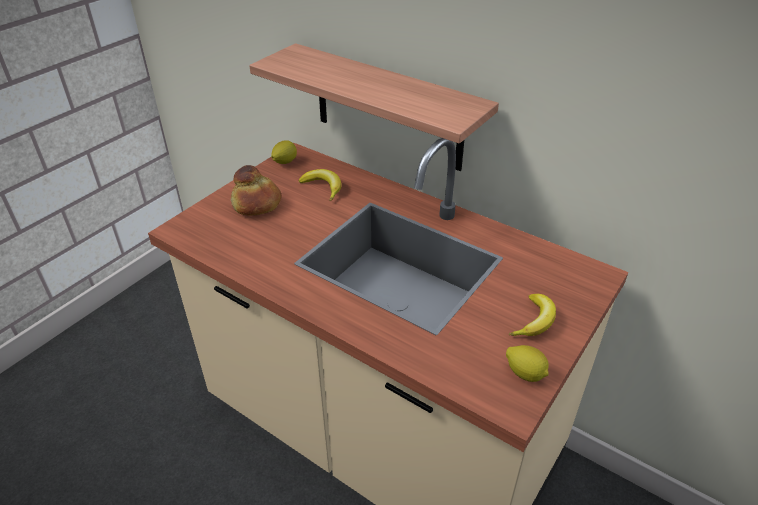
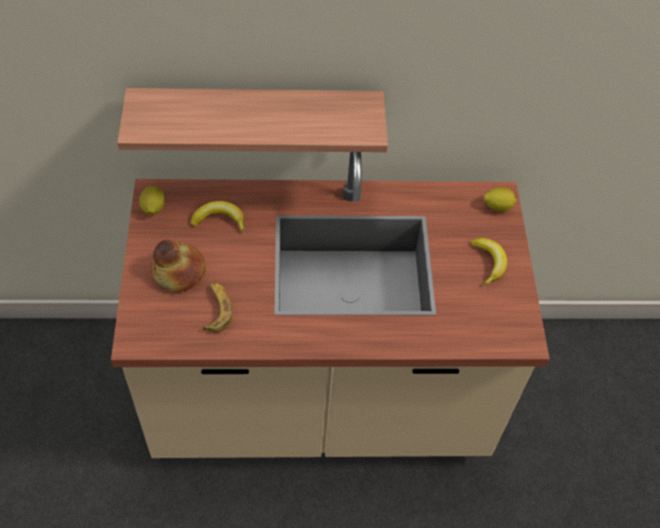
camera: 40 degrees left, 15 degrees up
(255, 239) = (216, 309): none -> banana
(525, 373) = (514, 310): lemon -> lemon (497, 206)

